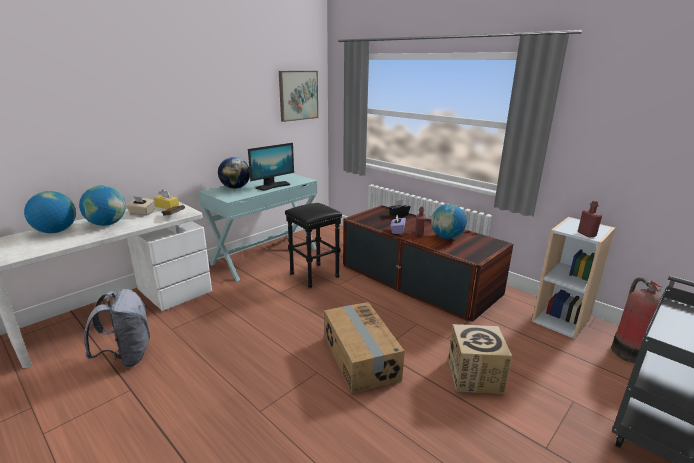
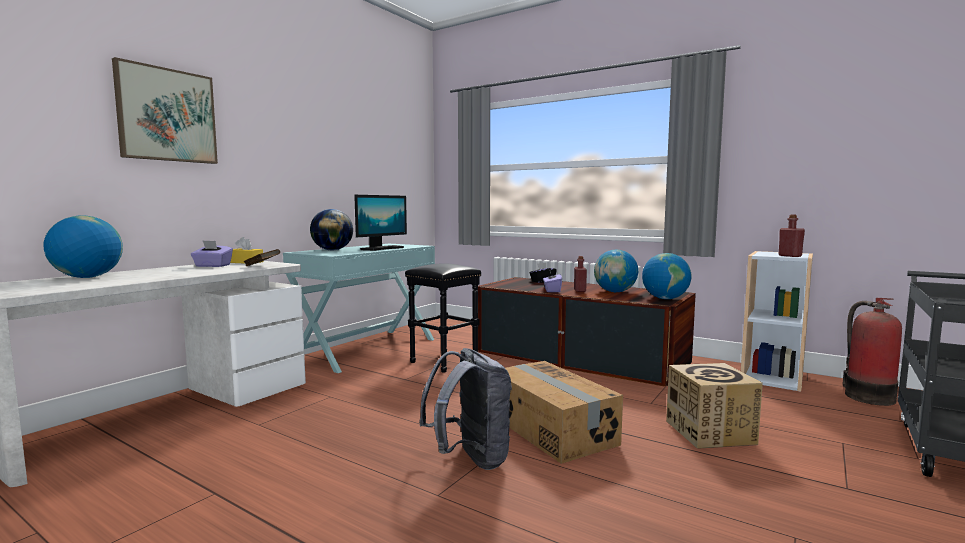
camera: 10 degrees left, 15 degrees down
(107, 224) = (165, 272): globe -> globe (665, 298)
(127, 356) = (196, 458): grey backpack -> grey backpack (470, 459)
(142, 213) = (212, 266): beige tissue box -> purple tissue box
(298, 95) = (402, 151): picture -> picture (167, 115)

